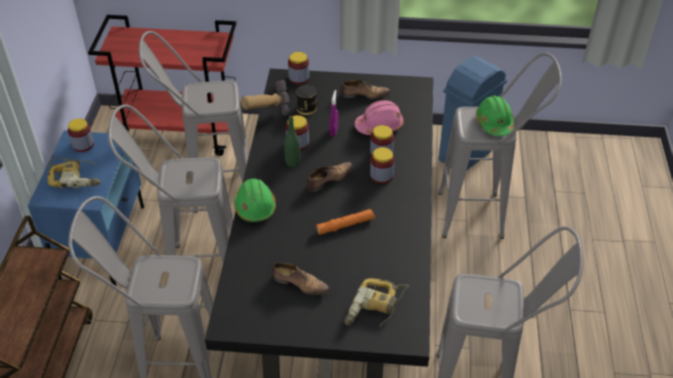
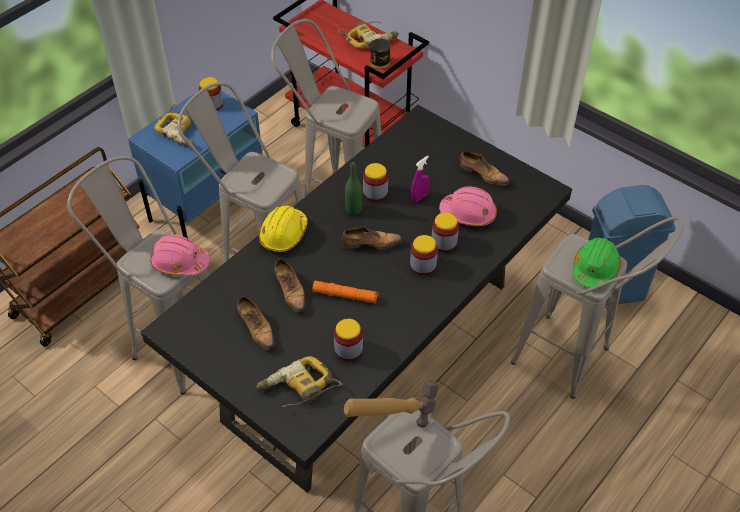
camera: 35 degrees right, 5 degrees up
(180, 39) = (369, 38): none -> power drill
(183, 272) = (179, 262): none -> pink hard hat
(255, 206) = (283, 234): green hard hat -> yellow hard hat
(266, 122) = (365, 158): hammer -> hammer (391, 424)
(299, 78) = (435, 127): jar -> jar (348, 349)
(300, 243) = (290, 290): none -> shoe
(306, 108) = (414, 162): can -> can (380, 62)

